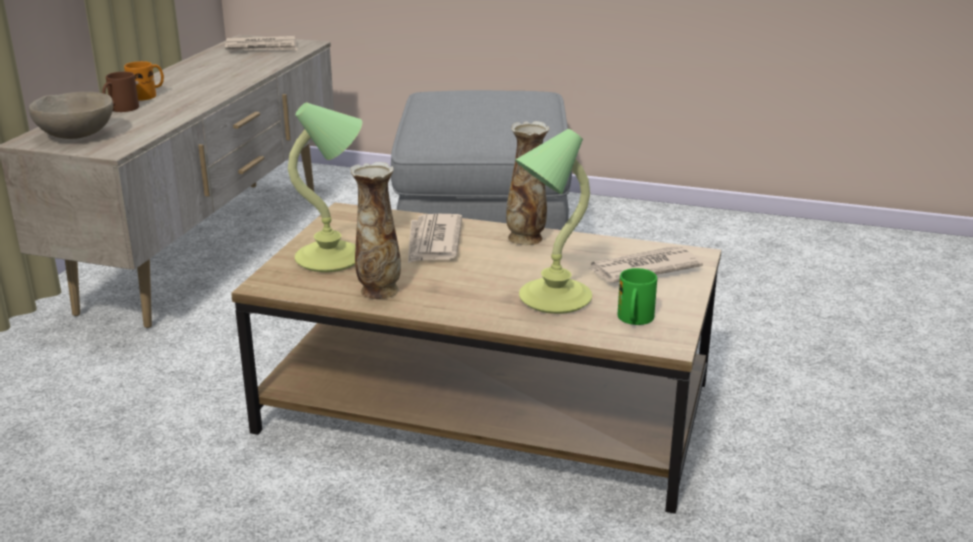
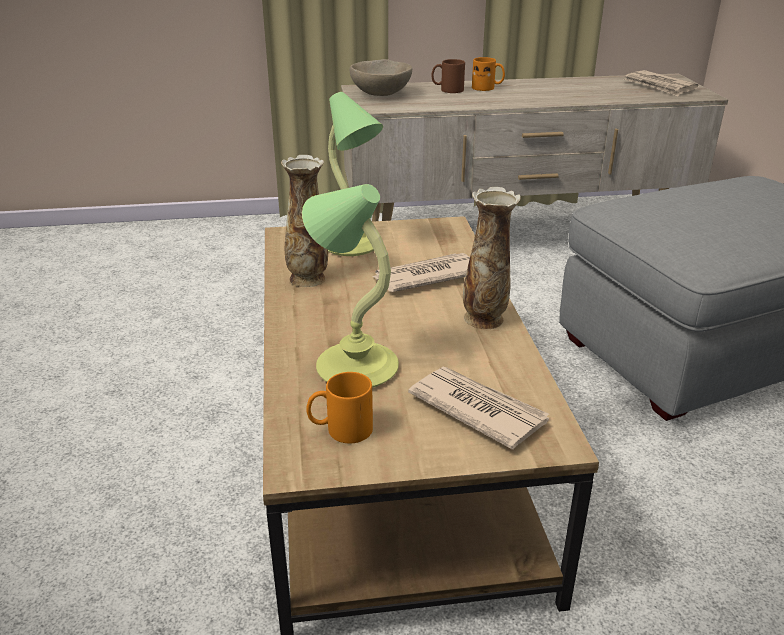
camera: 65 degrees right, 5 degrees up
(635, 320) = (340, 430): green mug -> orange mug

